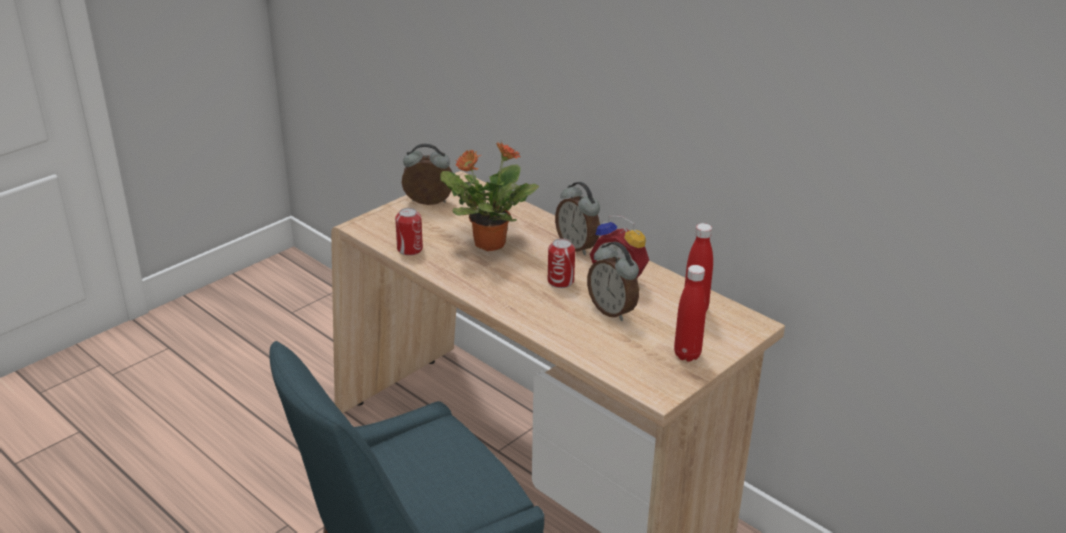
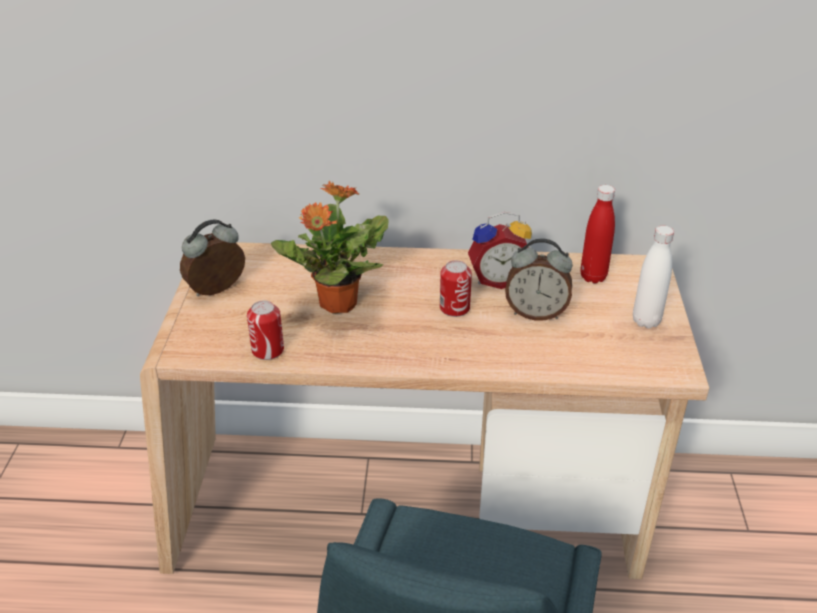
camera: 40 degrees left, 5 degrees up
(577, 246) = (420, 266): alarm clock -> none
(687, 354) = (646, 321): red bottle -> white bottle

